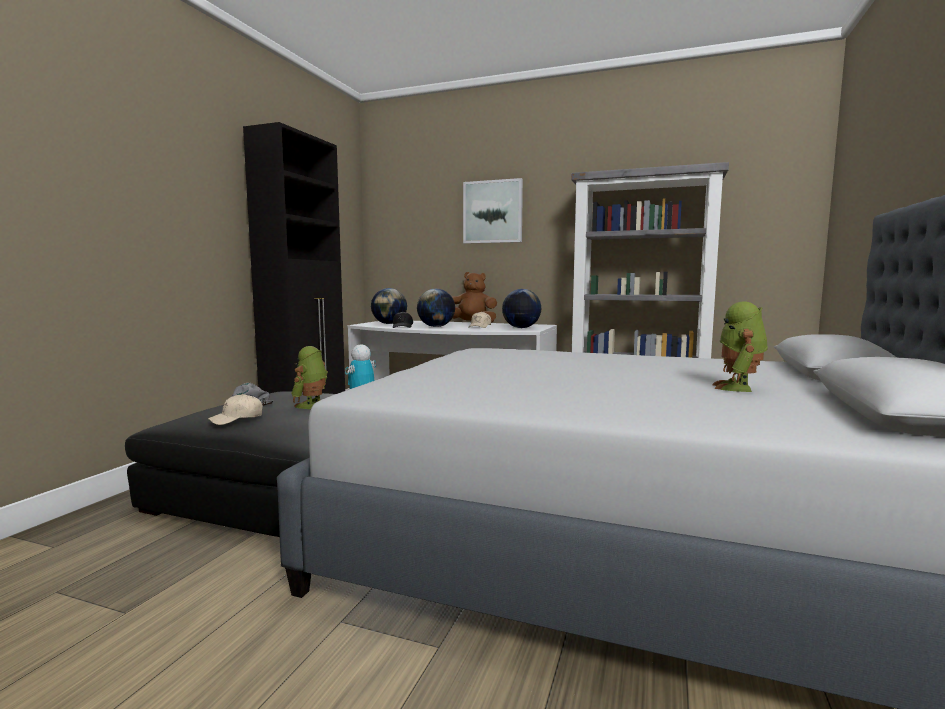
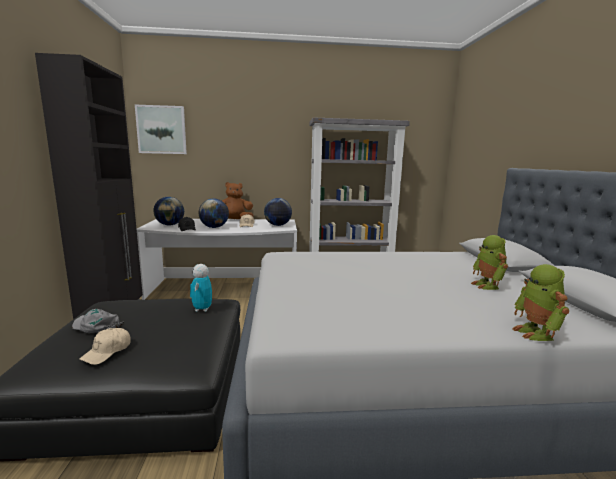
camera: 25 degrees left, 5 degrees up
(312, 406) = (163, 321): toy robot -> toy robot (536, 333)
(493, 212) = (245, 137): picture -> picture (161, 130)

